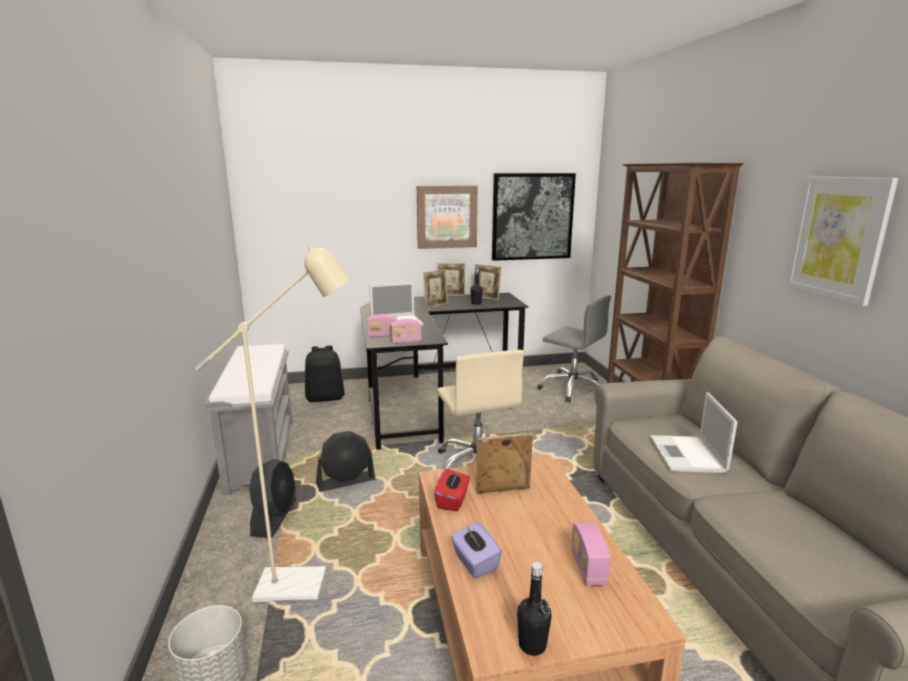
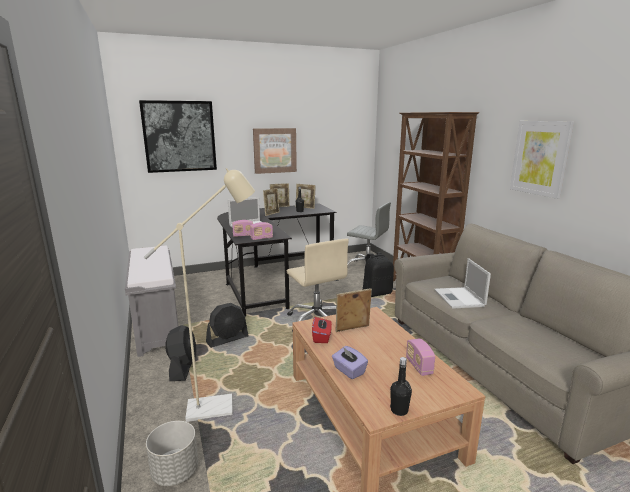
camera: 10 degrees left, 0 degrees up
(325, 398) = (193, 285): black backpack -> black backpack (377, 293)
(532, 216) = (333, 149): picture -> picture (179, 136)

